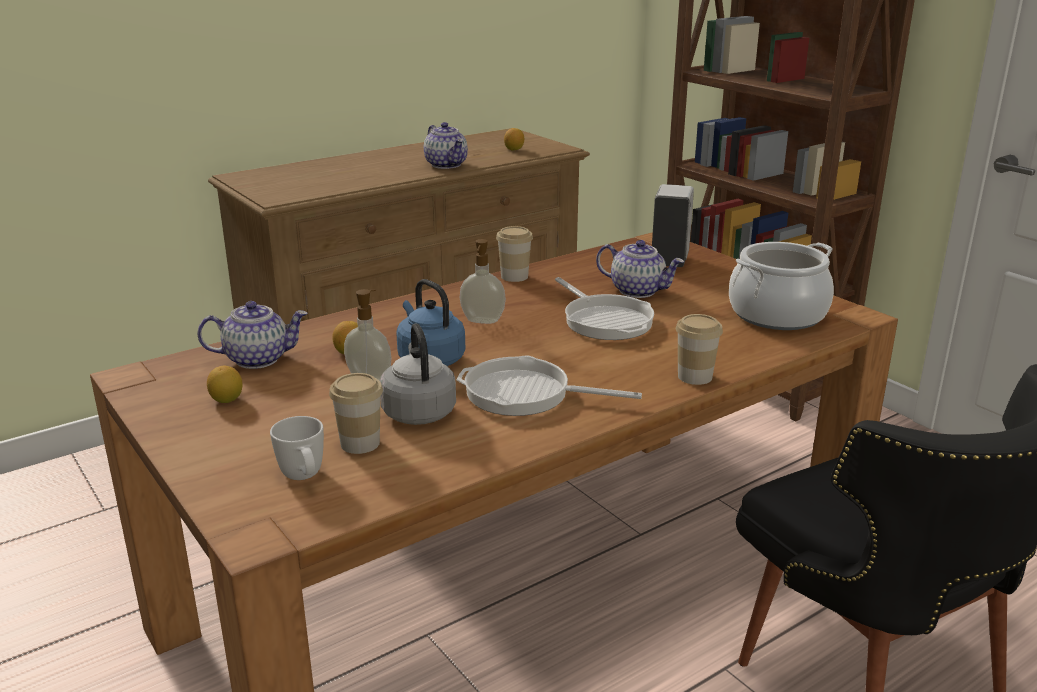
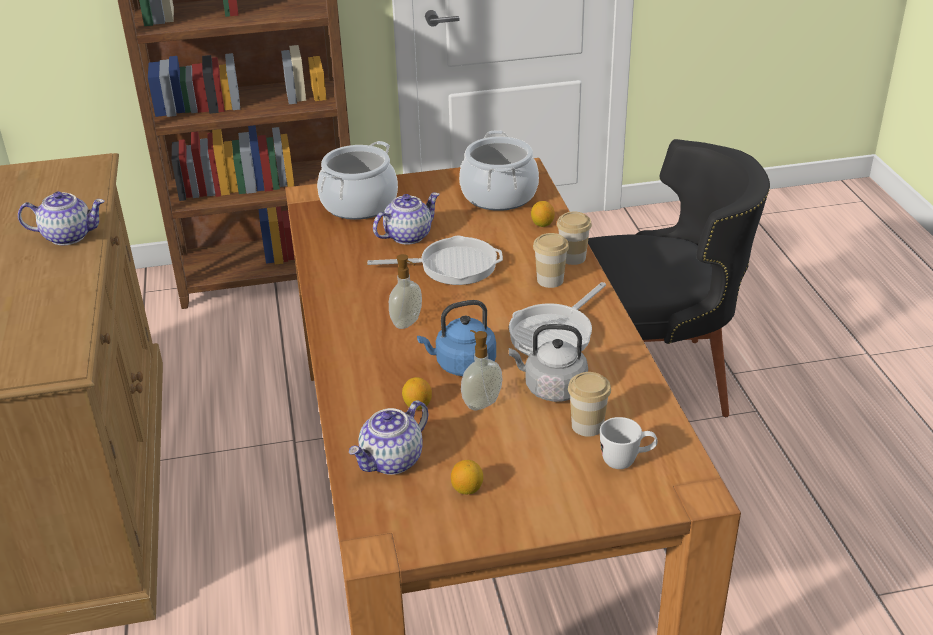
camera: 65 degrees left, 10 degrees up
(258, 359) = (392, 461): teapot -> teapot turned 150 degrees counterclockwise
(514, 149) = (63, 187): lemon -> lemon (542, 224)
(514, 276) = (323, 284): cup -> cup (550, 280)
(669, 261) = (359, 204): white soap dispenser -> cooking pot

